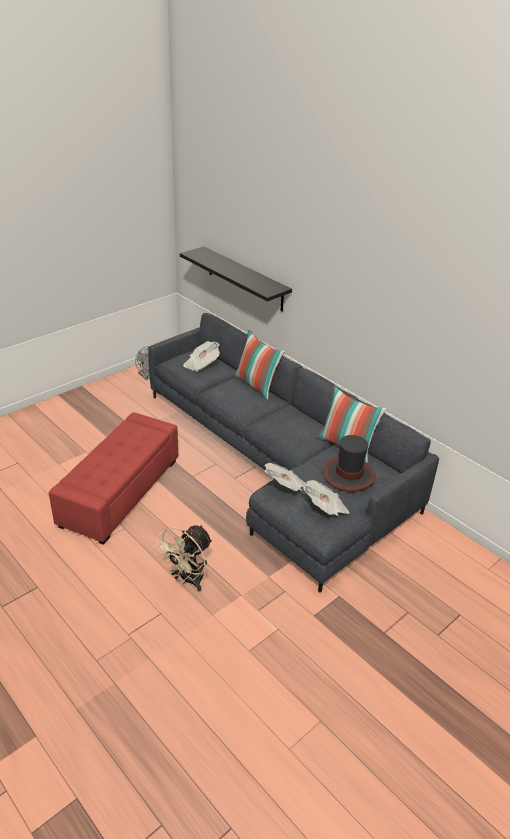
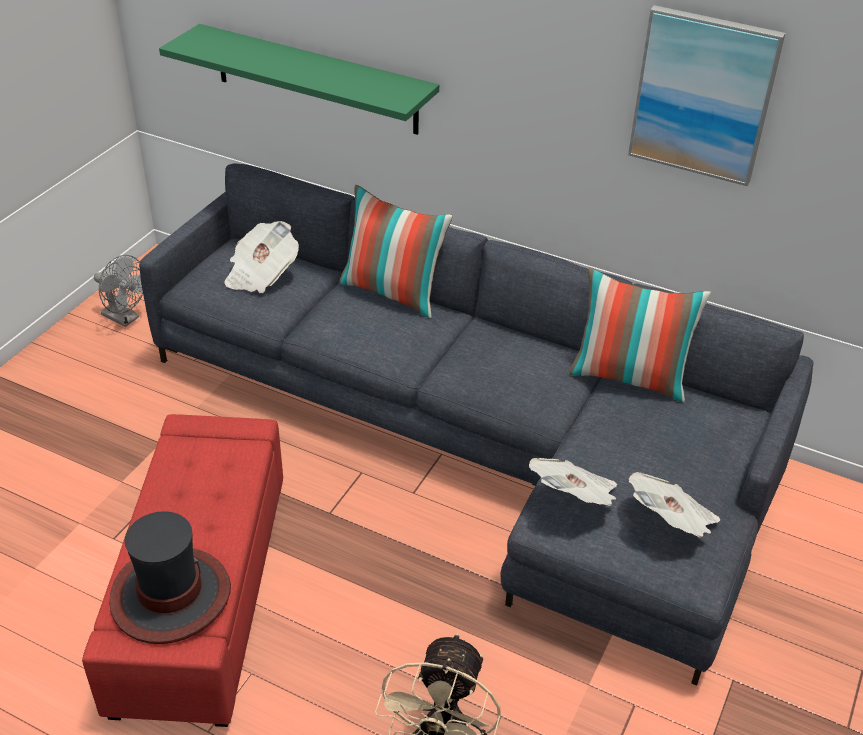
camera: 20 degrees left, 5 degrees up
(245, 279) = (315, 79): black shelf -> green shelf
(348, 475) = (671, 438): hat -> hat (170, 596)
(396, 310) = (703, 95): none -> picture

